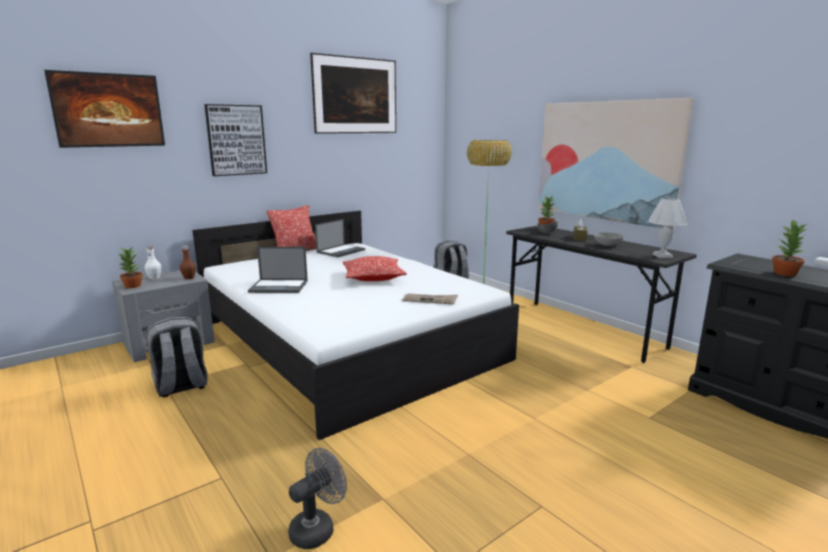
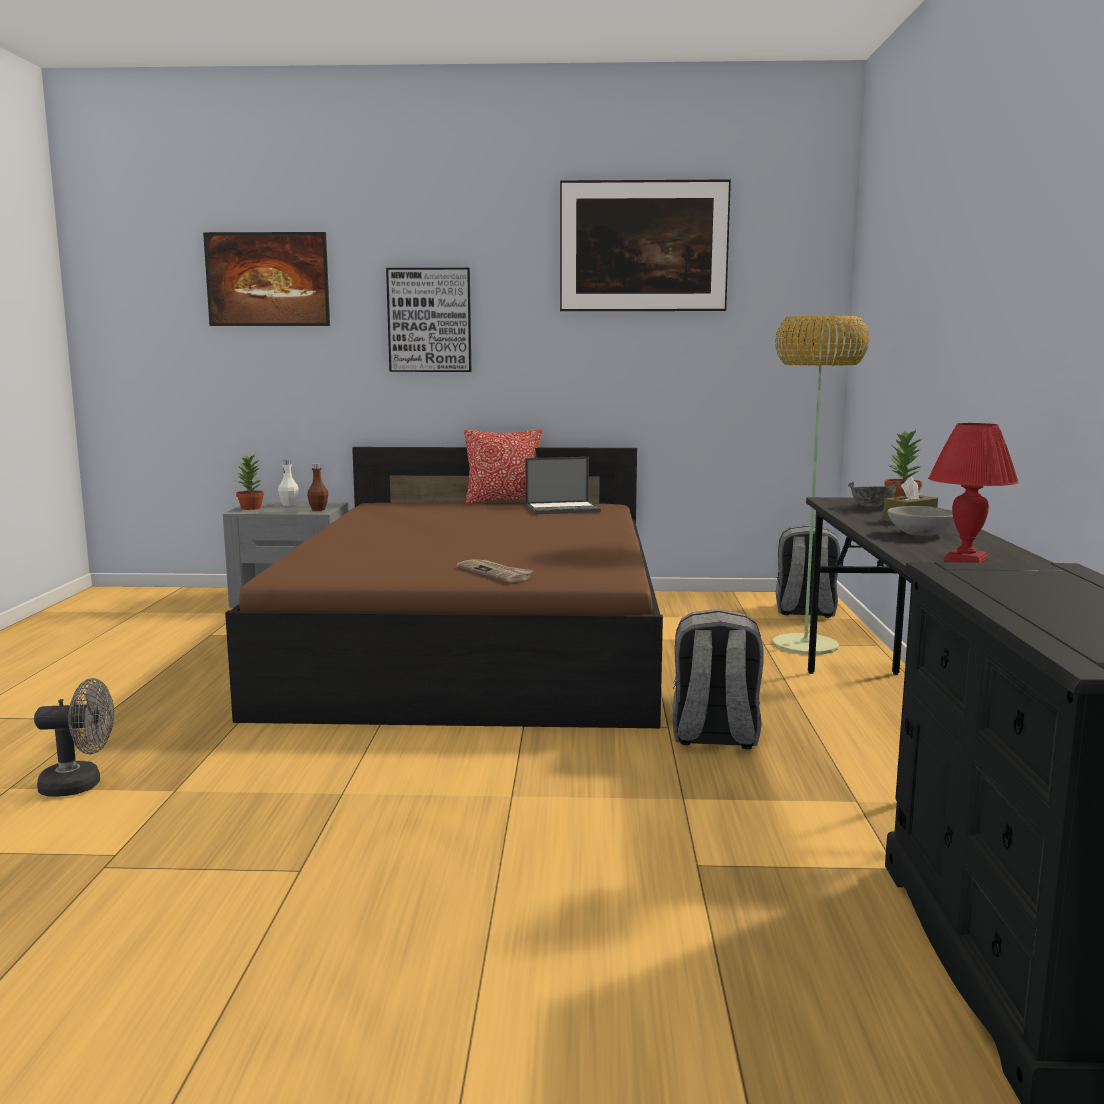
camera: 40 degrees right, 5 degrees down
(181, 386) = (222, 638): grey backpack -> grey backpack (714, 736)
(279, 286) = (371, 529): laptop -> none
(346, 341) = (475, 643): white bed -> brown bed
(373, 278) = (505, 540): pillow -> none
(606, 161) = (990, 351): picture -> none
(662, 256) = (967, 560): white table lamp -> red table lamp
(785, 273) = (1011, 596): potted plant -> none

